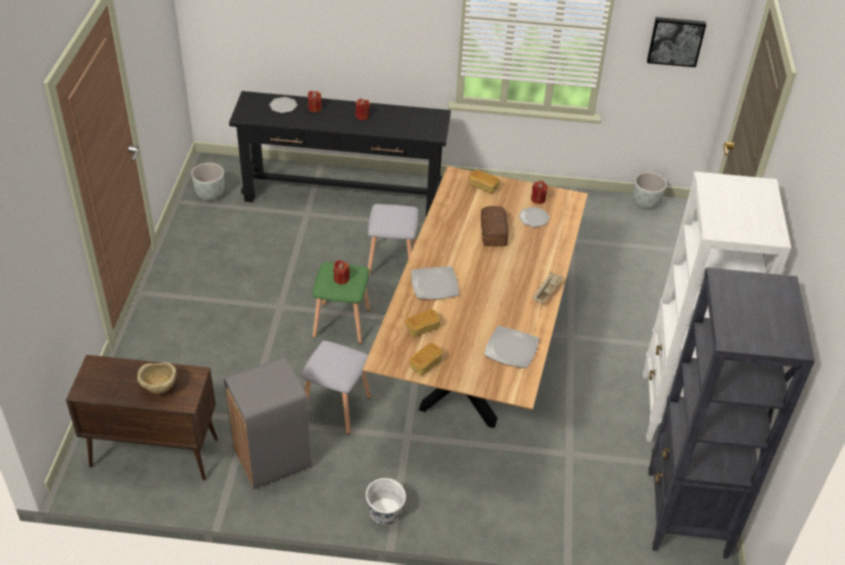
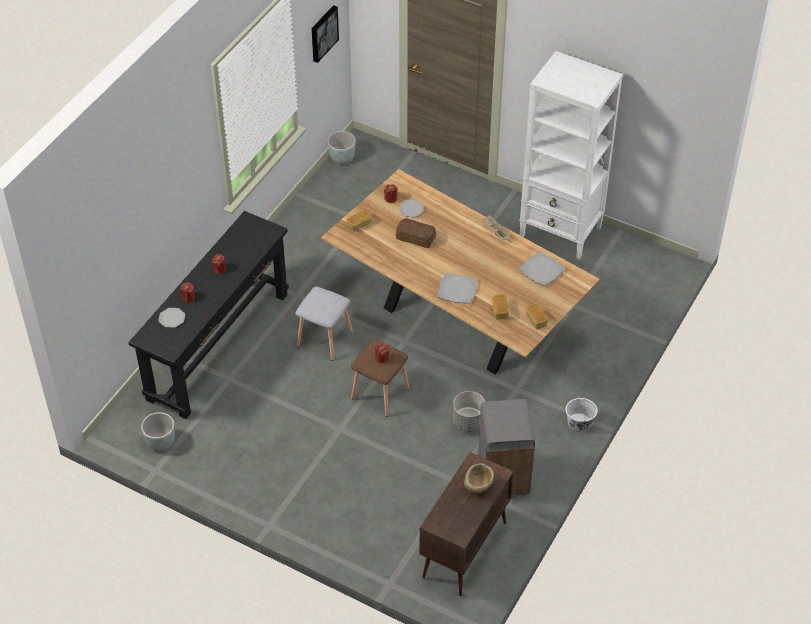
camera: 65 degrees left, 5 degrees up
(336, 406) = (468, 422): grey stool -> grey planter
(341, 322) = (379, 393): green stool -> brown stool
(686, 515) = (646, 266): black bookcase -> none

